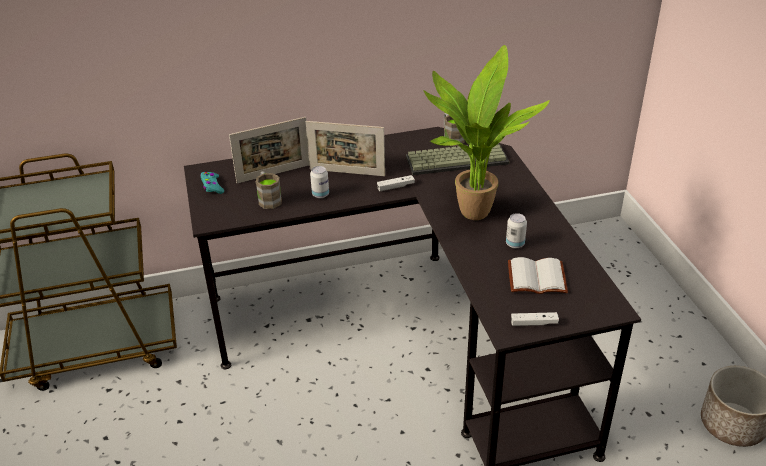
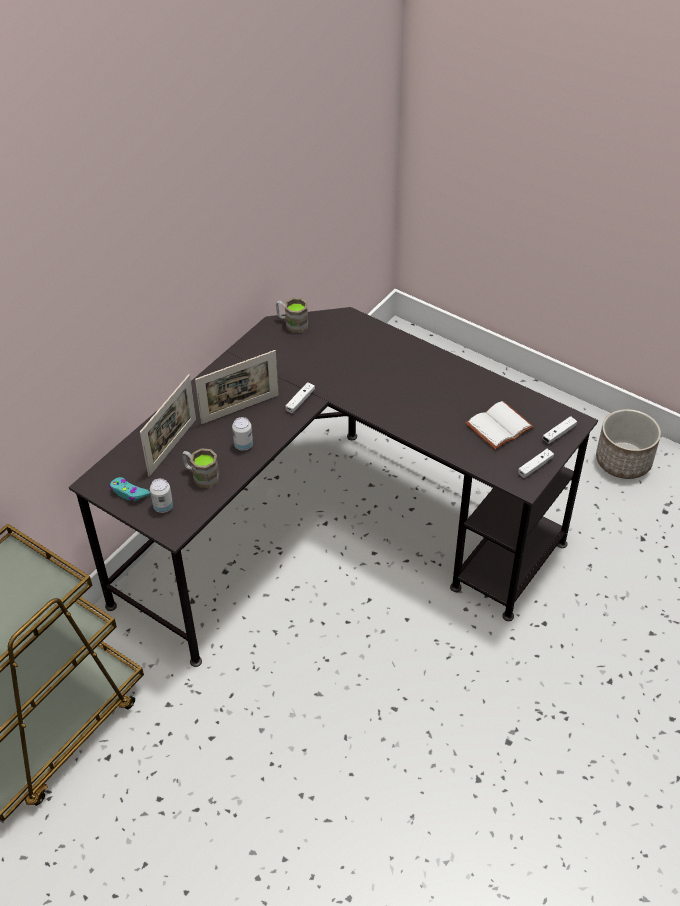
camera: 40 degrees left, 10 degrees up
(457, 159) = (321, 344): keyboard -> none
(470, 211) = (388, 392): potted plant -> none
(515, 244) = (453, 404): can -> can (163, 507)
(587, 310) = (559, 433): none -> white game controller

